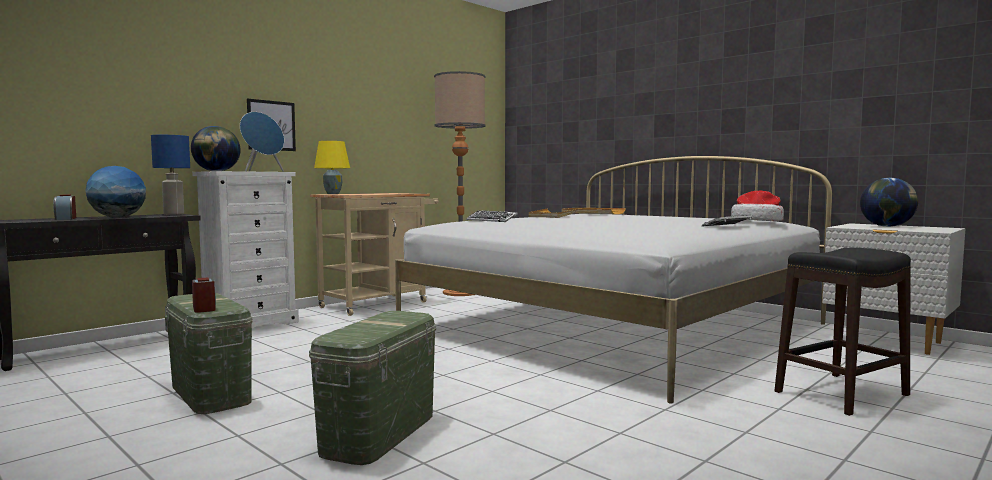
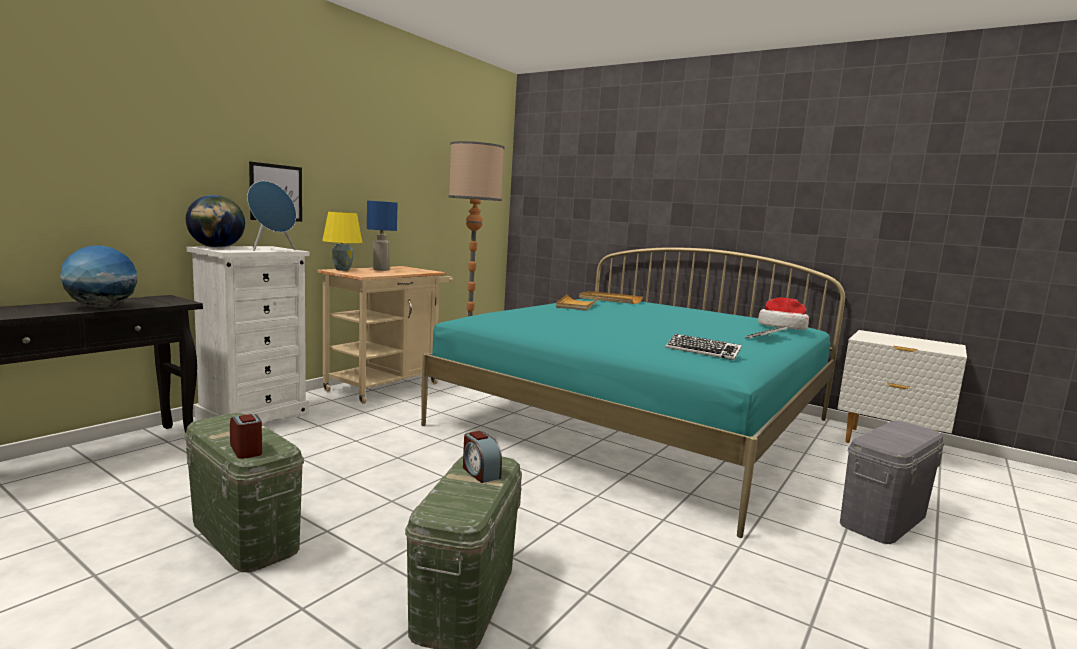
camera: 10 degrees left, 5 degrees up
(65, 218) = (35, 309): alarm clock -> alarm clock (480, 472)
(174, 214) = (168, 298): blue table lamp -> blue table lamp (381, 270)
(491, 220) = (526, 315): keyboard -> keyboard (702, 351)
(615, 326) = (639, 422): white bed -> turquoise bed
(840, 393) = (883, 518): black stool -> grey storage box
(887, 226) = (899, 339): globe -> none

